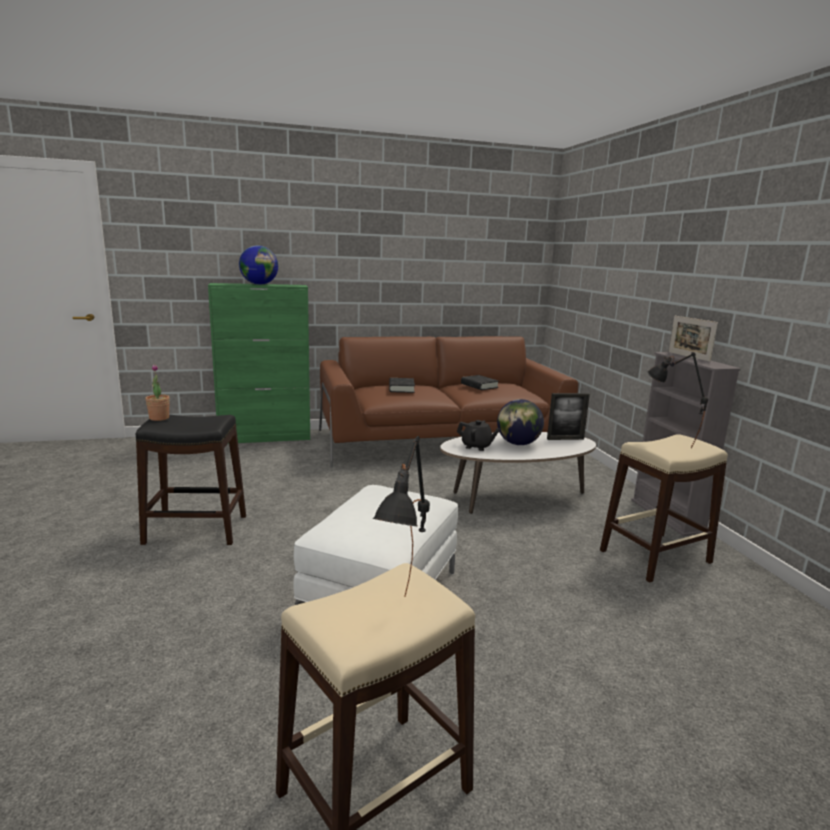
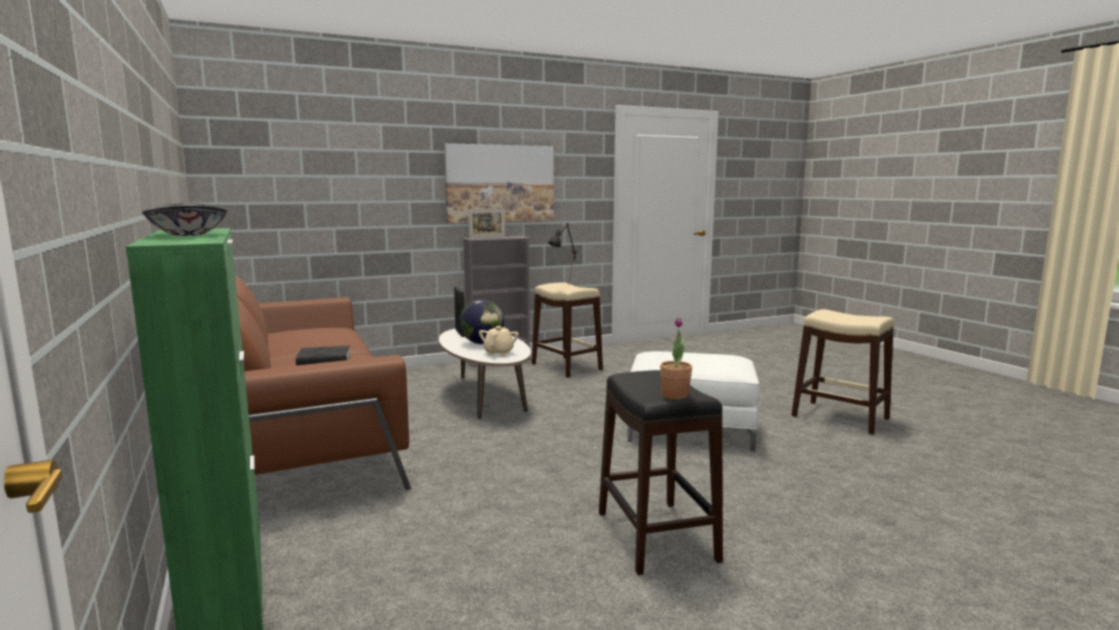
camera: 100 degrees left, 5 degrees down
(259, 284) = (187, 234): globe -> bowl
(406, 622) = (852, 312): black table lamp -> none
(477, 446) = (499, 353): black teapot -> beige teapot
(479, 386) = (308, 336): black book -> none
(734, 287) = (500, 183): none -> picture

